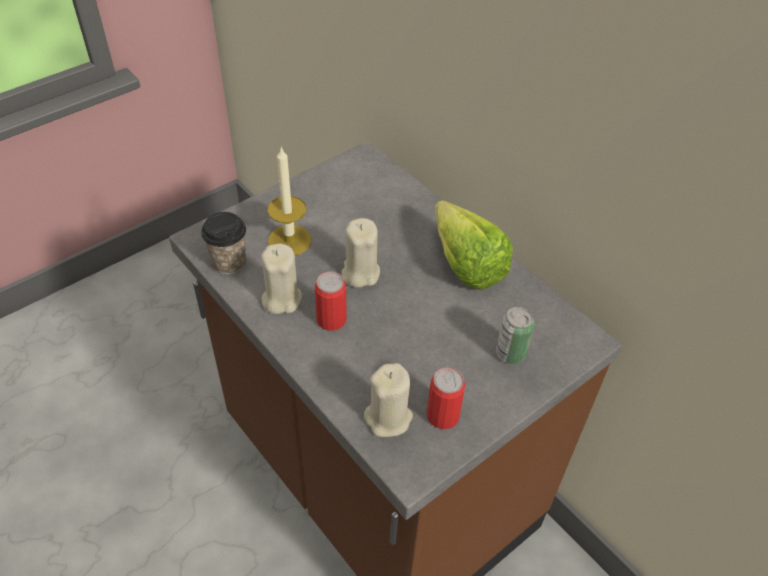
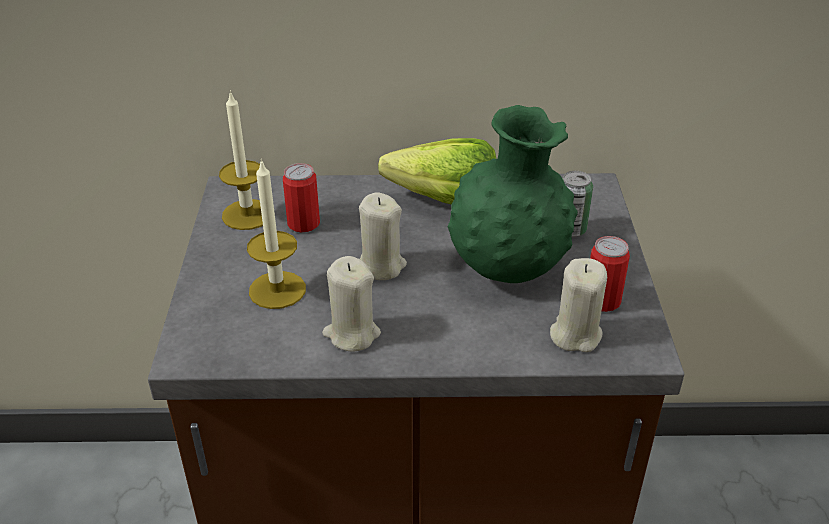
camera: 50 degrees left, 10 degrees down
(229, 263) = (254, 348): cup -> none
(331, 320) = (418, 313): can -> can (303, 223)
(347, 181) = (247, 214): none -> candle
(425, 341) = (508, 268): none -> green vase

